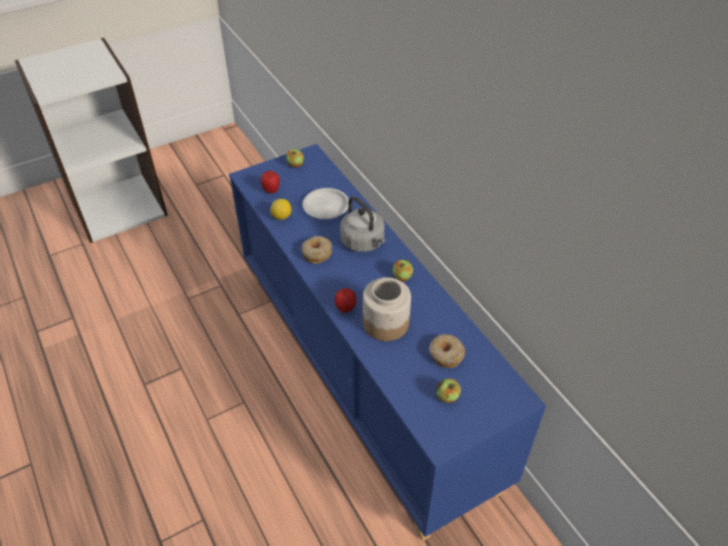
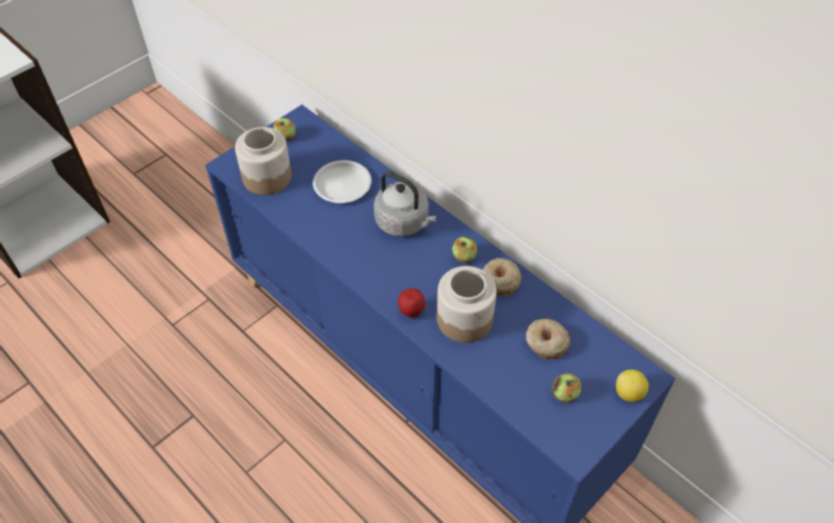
camera: 15 degrees left, 5 degrees up
(271, 190) = (267, 177): apple -> jar
(282, 217) = (293, 209): lemon -> lemon (629, 393)
(316, 253) = (352, 248): donut -> donut (500, 281)

